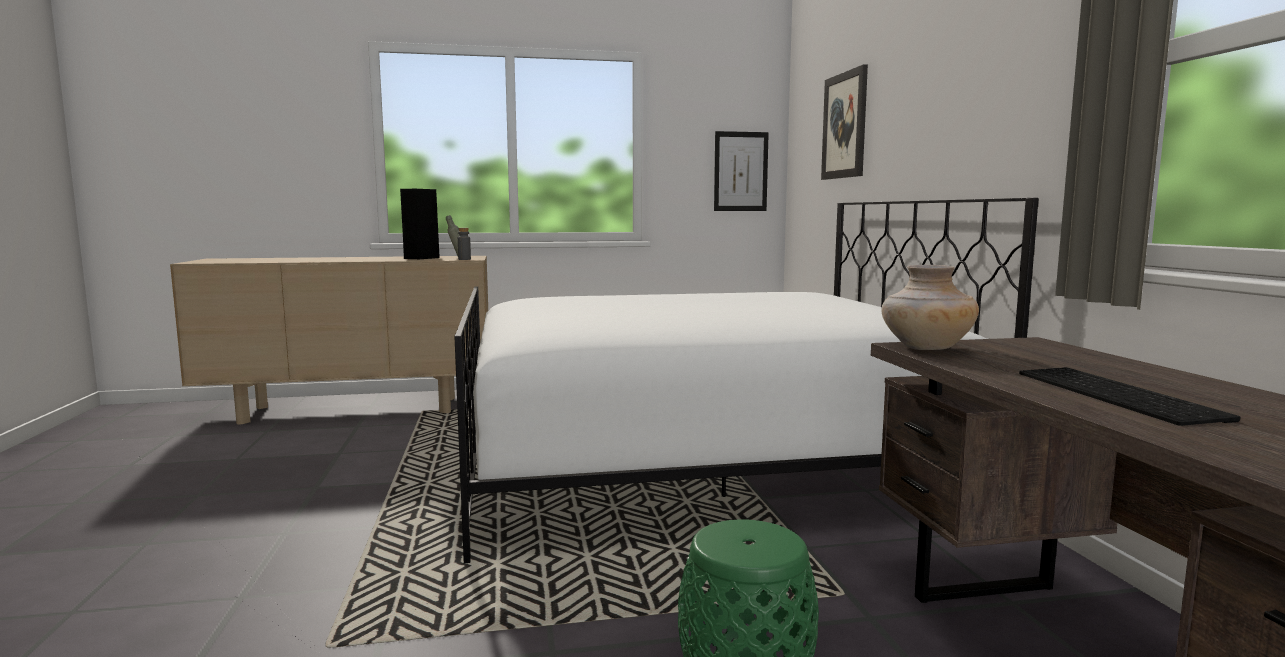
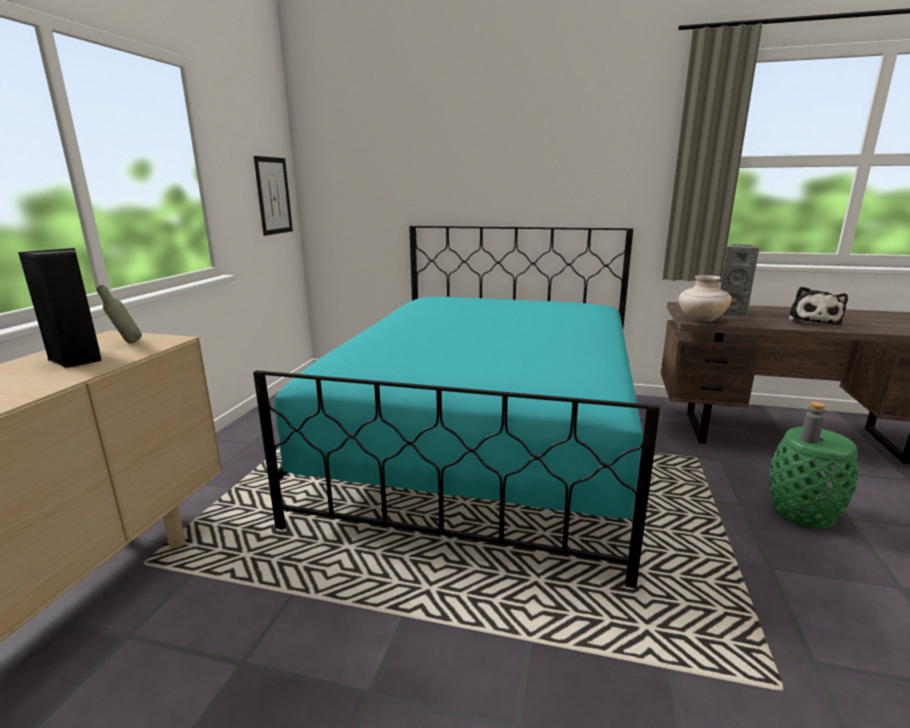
camera: 65 degrees left, 10 degrees up
(464, 259) = (166, 342): grey bottle -> grey bottle (809, 440)
(701, 466) = (487, 445): white bed -> turquoise bed
(845, 125) = (403, 164): picture -> none
(1033, 358) = (731, 313): none -> grey speaker
(1120, 395) = (813, 321): keyboard -> plush toy

